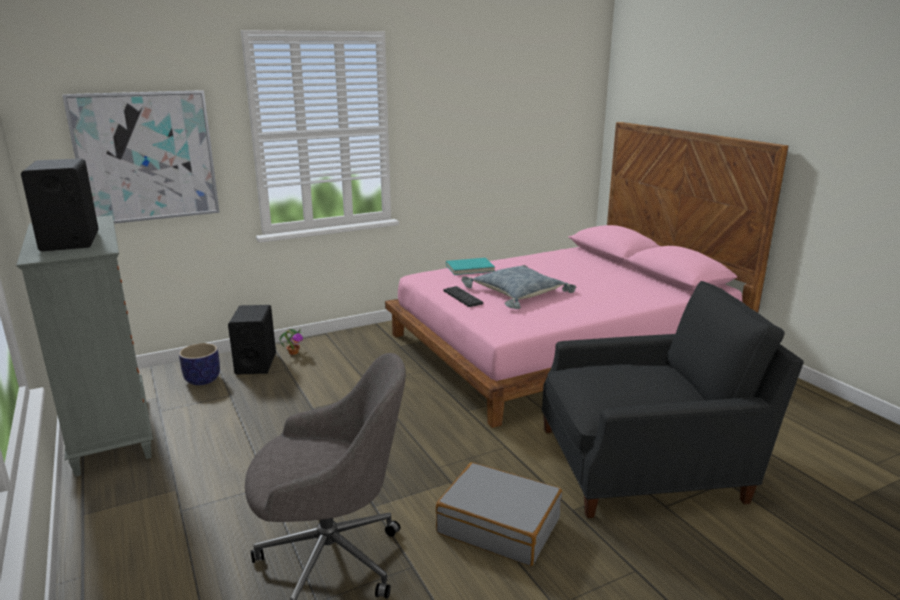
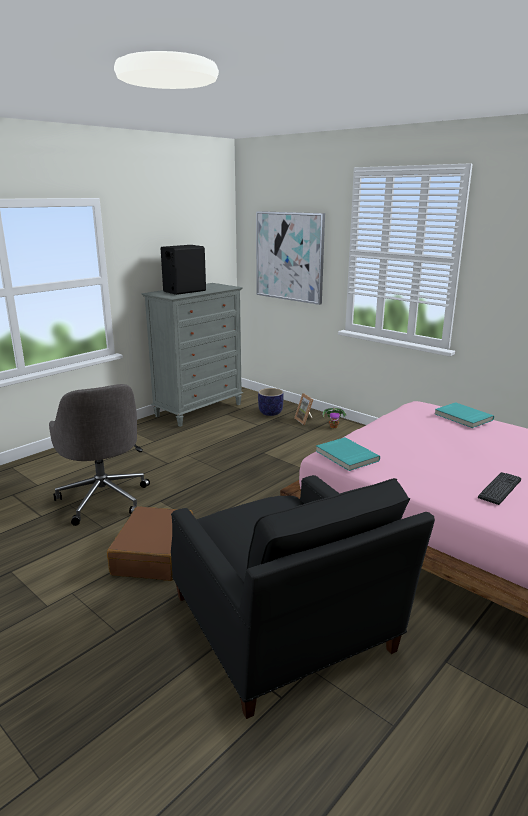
camera: 70 degrees right, 0 degrees up
(256, 363) = (305, 420): black speaker -> picture frame
(462, 297) = (387, 426): keyboard -> keyboard (500, 488)
(499, 525) = (155, 554): grey suitcase -> brown suitcase
(514, 325) = (346, 456): none -> turquoise book
(517, 291) = (439, 447): pillow -> none

